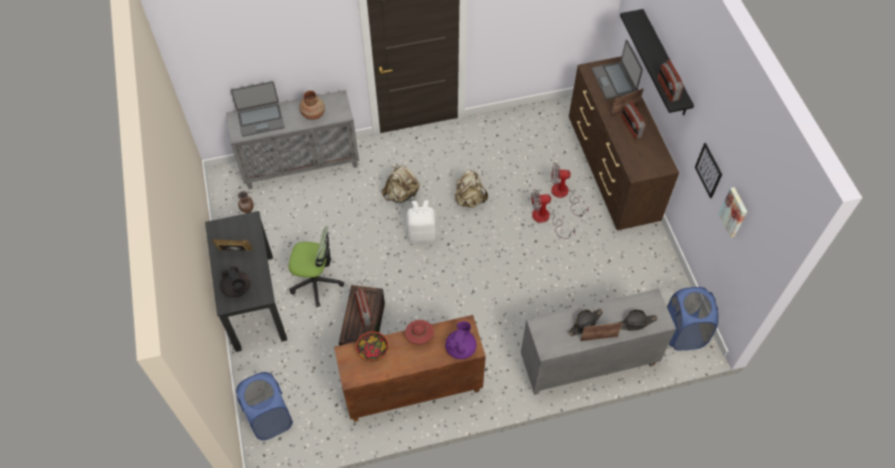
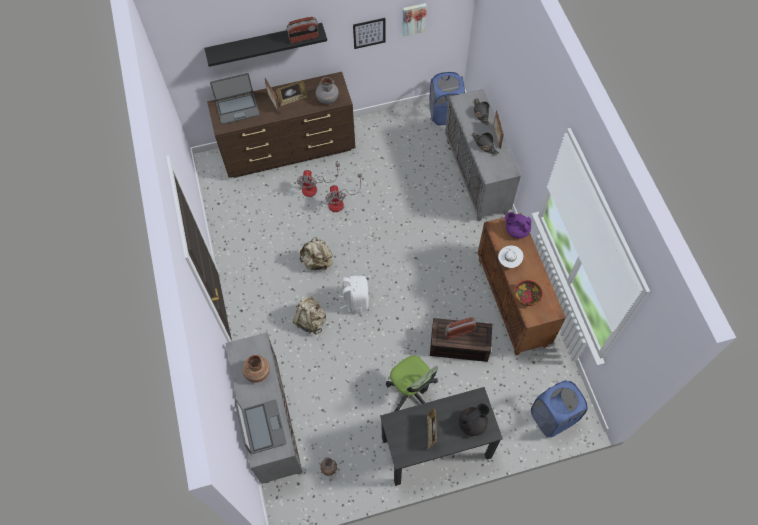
camera: 90 degrees left, 5 degrees up
(316, 282) = (411, 391): office chair -> office chair turned 135 degrees clockwise
(419, 336) = (509, 261): red hat -> white hat
(631, 127) = (292, 99): radio -> picture frame
(636, 159) = (327, 98): none -> grey vase

